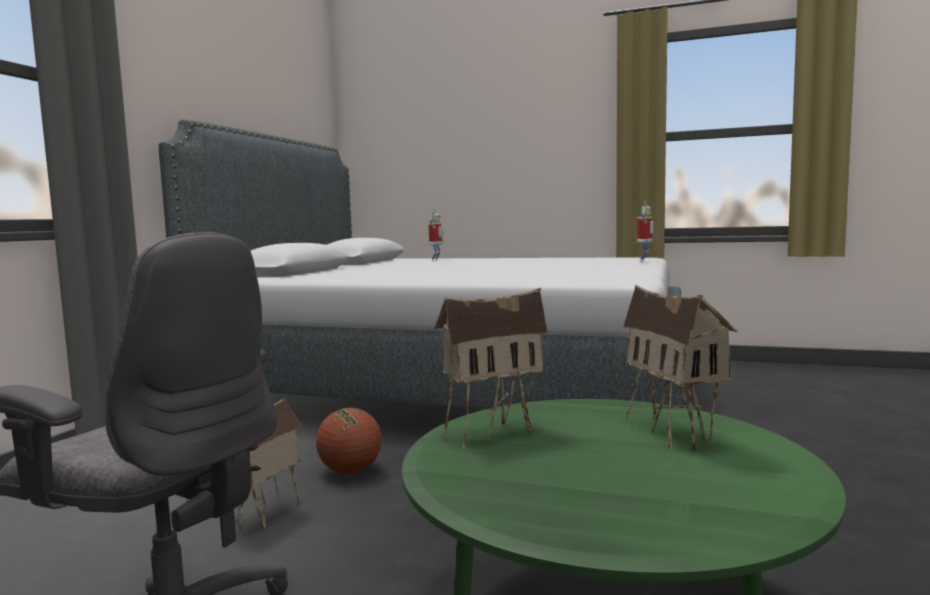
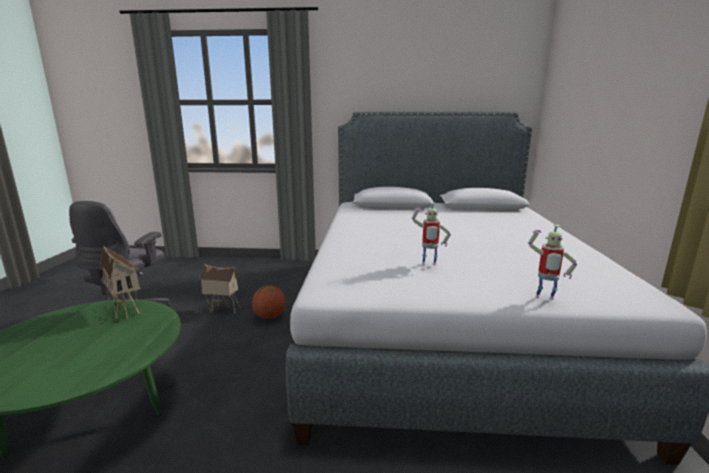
camera: 75 degrees right, 10 degrees up
(436, 260) = (502, 222): toy robot -> toy robot (428, 265)
(673, 434) = (87, 359): toy house -> none

